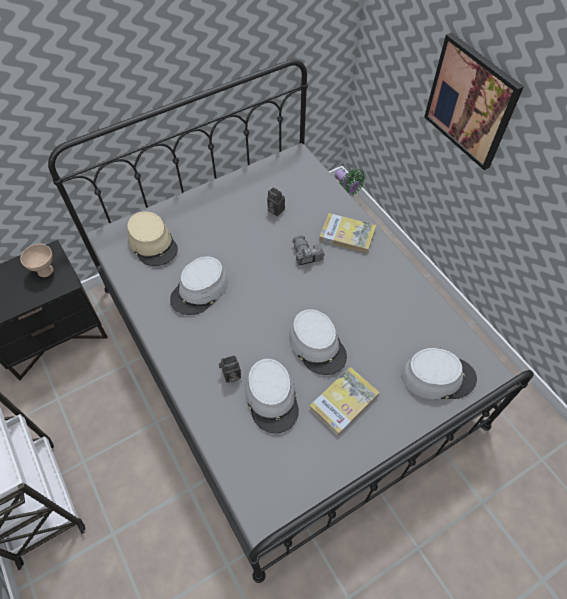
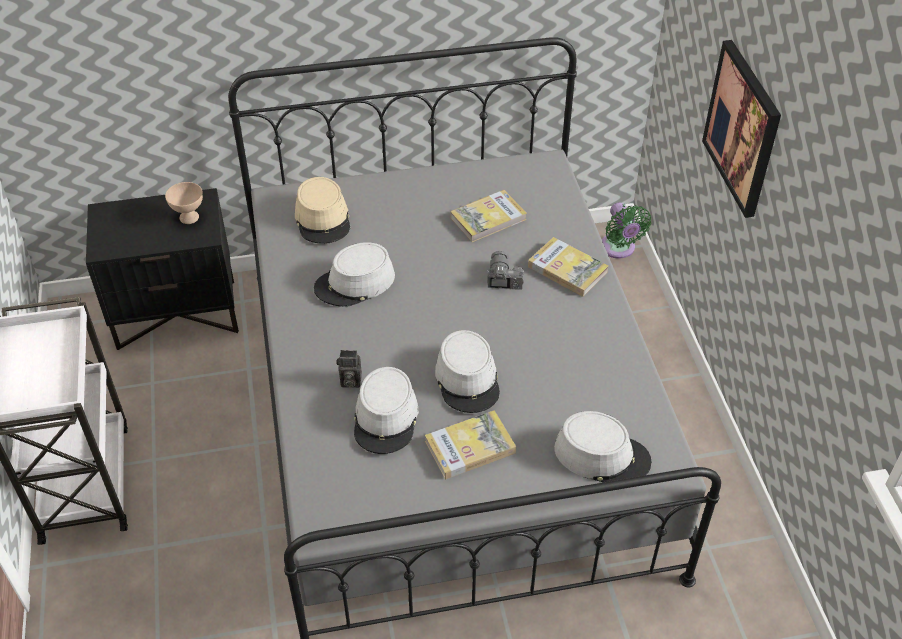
camera: 20 degrees right, 10 degrees down
(274, 210) = (488, 218): camera -> book

